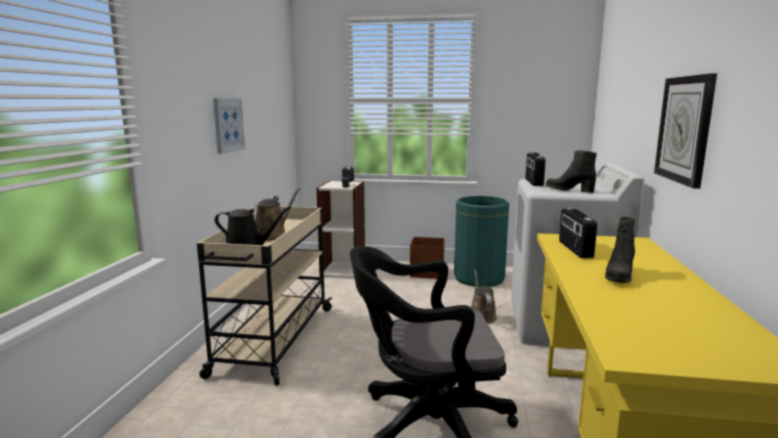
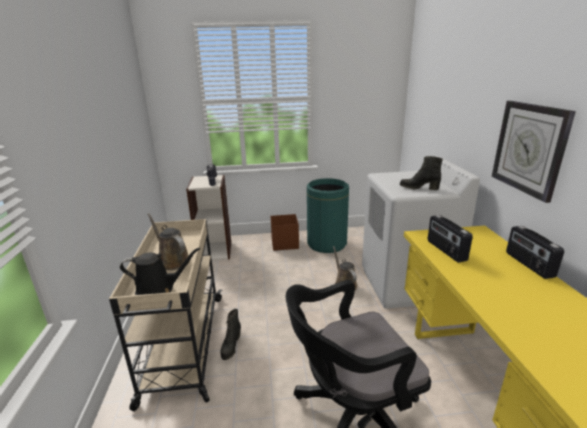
camera: 15 degrees left, 10 degrees up
(228, 125) = (102, 152): picture -> none
(272, 235) = (172, 261): brown watering can -> brown watering can turned 60 degrees counterclockwise
(533, 182) = (383, 178): radio -> radio (528, 264)
(618, 276) = (501, 284): black boot -> black boot (231, 347)

